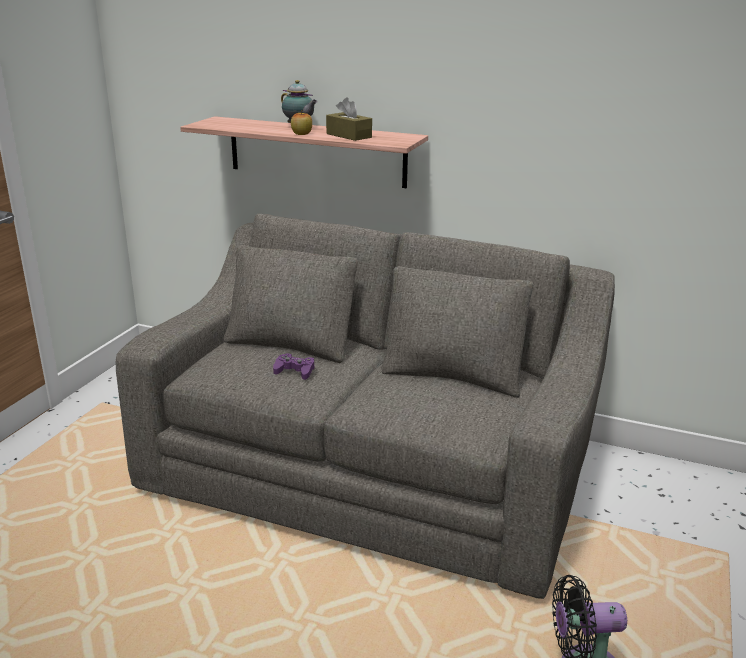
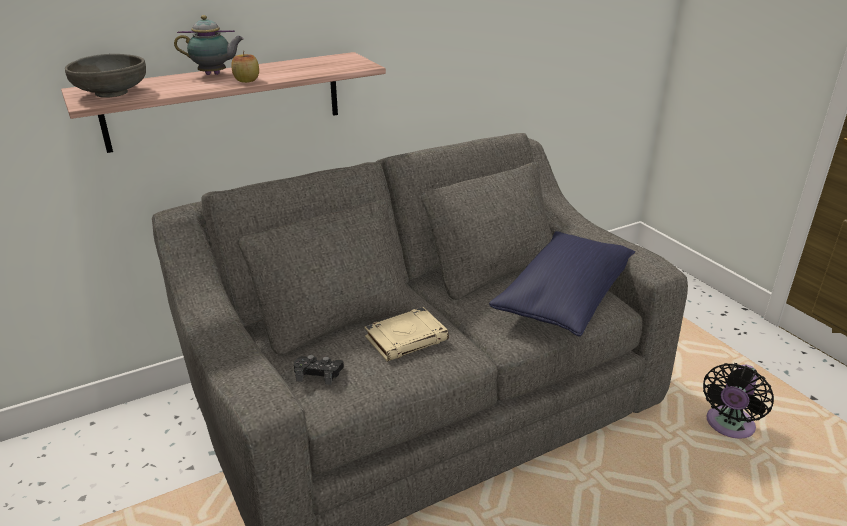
camera: 50 degrees left, 5 degrees up
(216, 359) = (318, 373): none -> black game controller
(223, 123) = (112, 93): none -> grey bowl
(295, 371) = (407, 338): purple game controller -> beige book
(349, 135) = (297, 70): brown tissue box -> none
(453, 414) = (564, 299): none -> blue pillow

